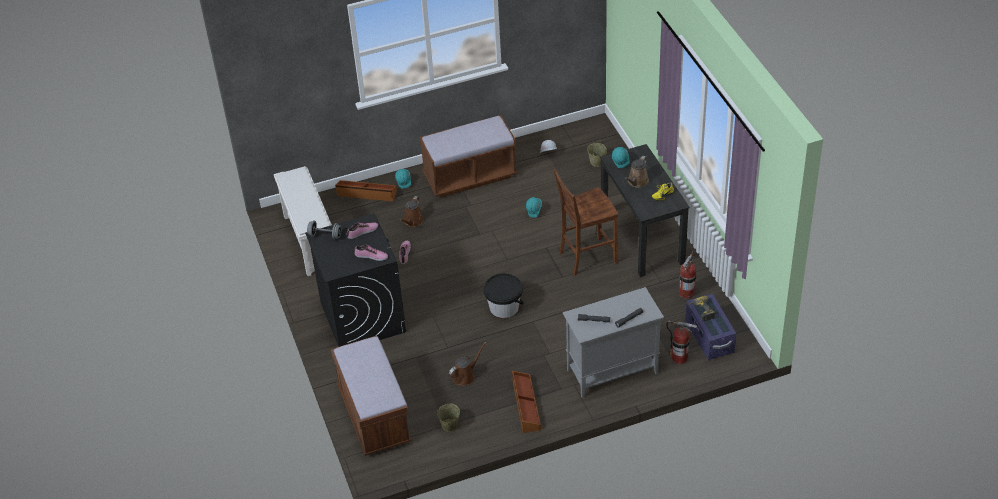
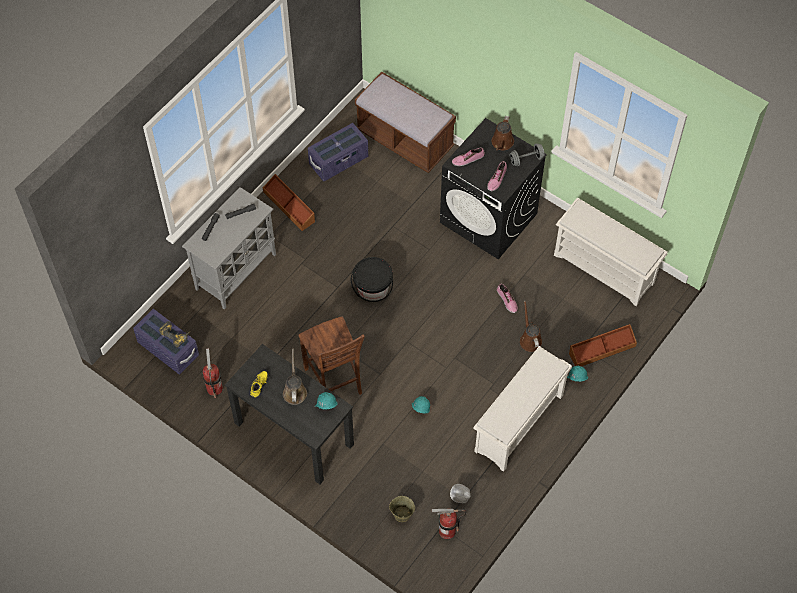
camera: 145 degrees right, 15 degrees up
(449, 425) = (339, 161): beige bucket -> purple storage box
(465, 376) = (358, 208): brown watering can -> brown watering can (502, 143)
(470, 176) = (519, 424): brown bench -> white shoe rack
(586, 257) = (334, 382): brown chair -> brown chair turned 120 degrees clockwise
(679, 358) = (184, 314): fire extinguisher -> fire extinguisher (447, 531)

